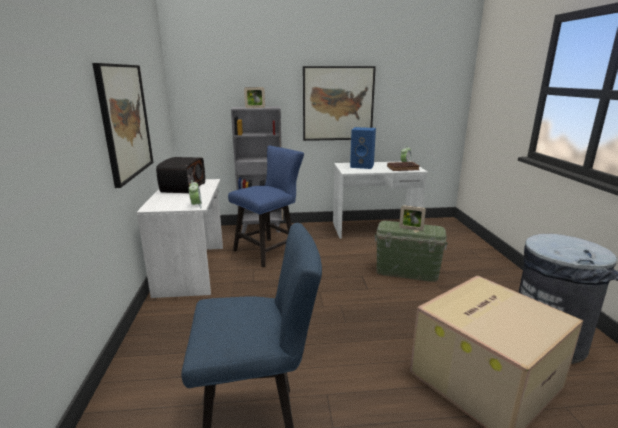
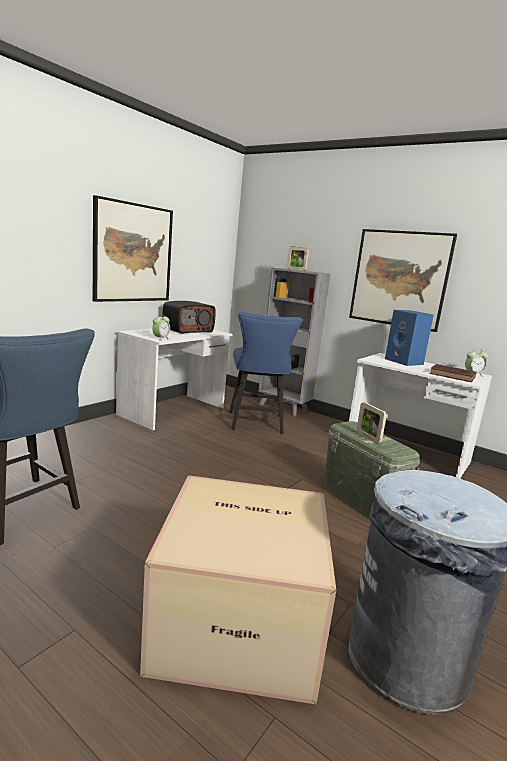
camera: 40 degrees right, 5 degrees down
(269, 250) = (256, 424): blue chair -> blue chair turned 90 degrees clockwise

